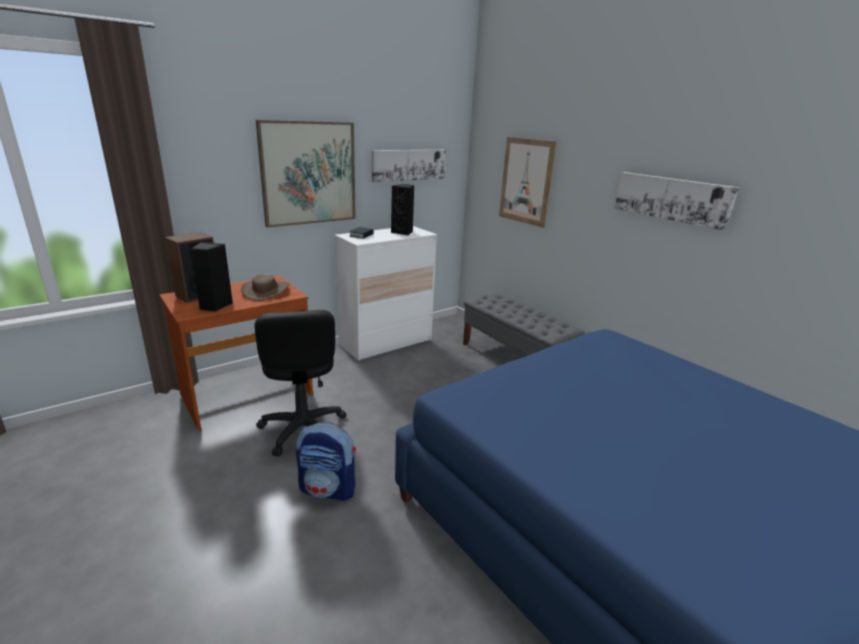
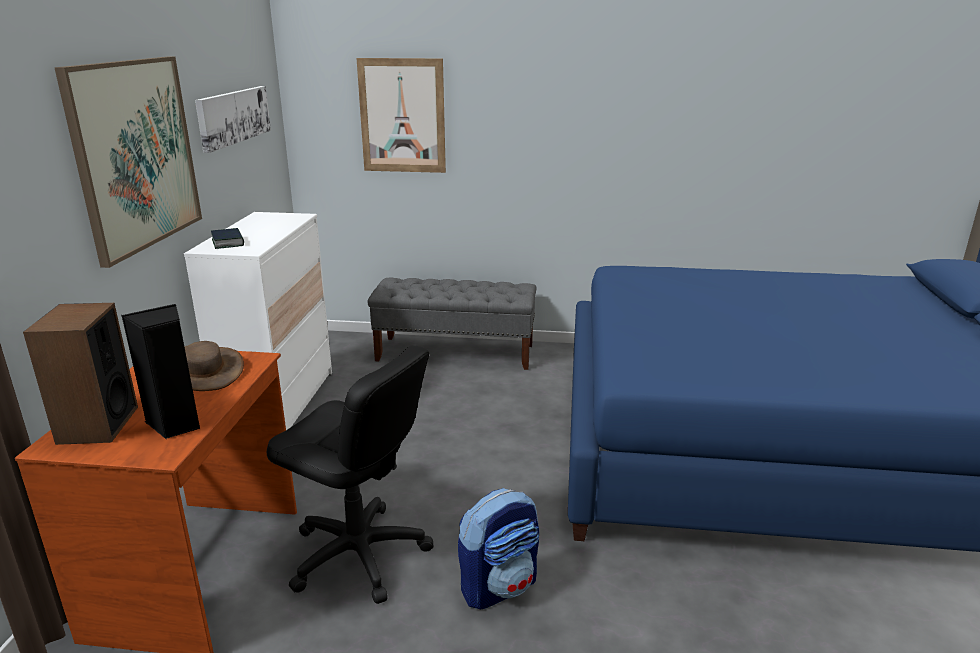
camera: 45 degrees left, 0 degrees up
(403, 232) = (271, 223): black speaker -> none
(671, 199) = (610, 110): picture -> none

